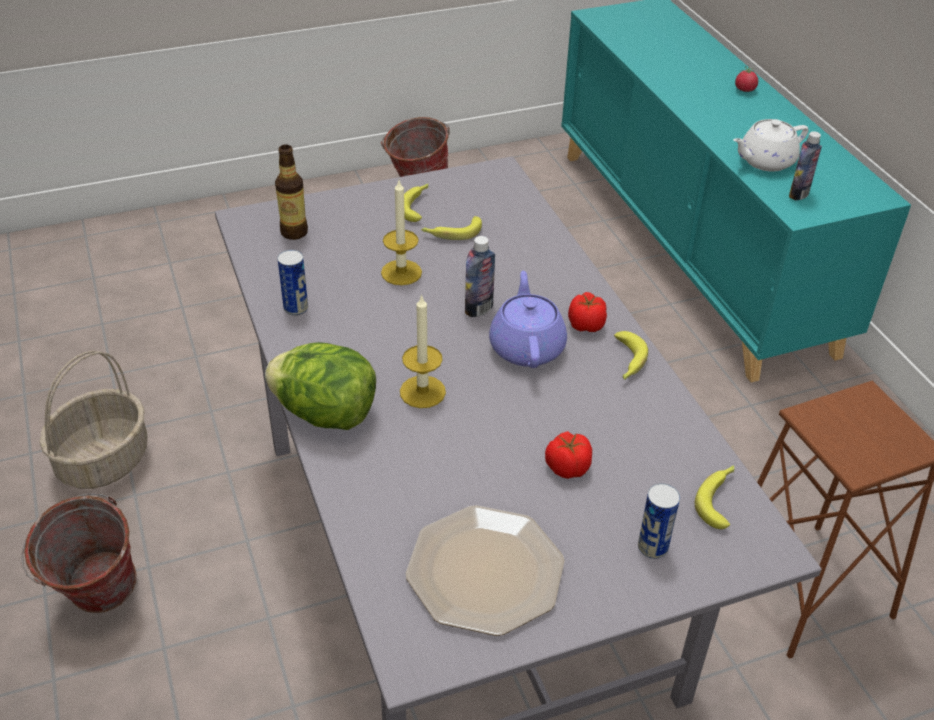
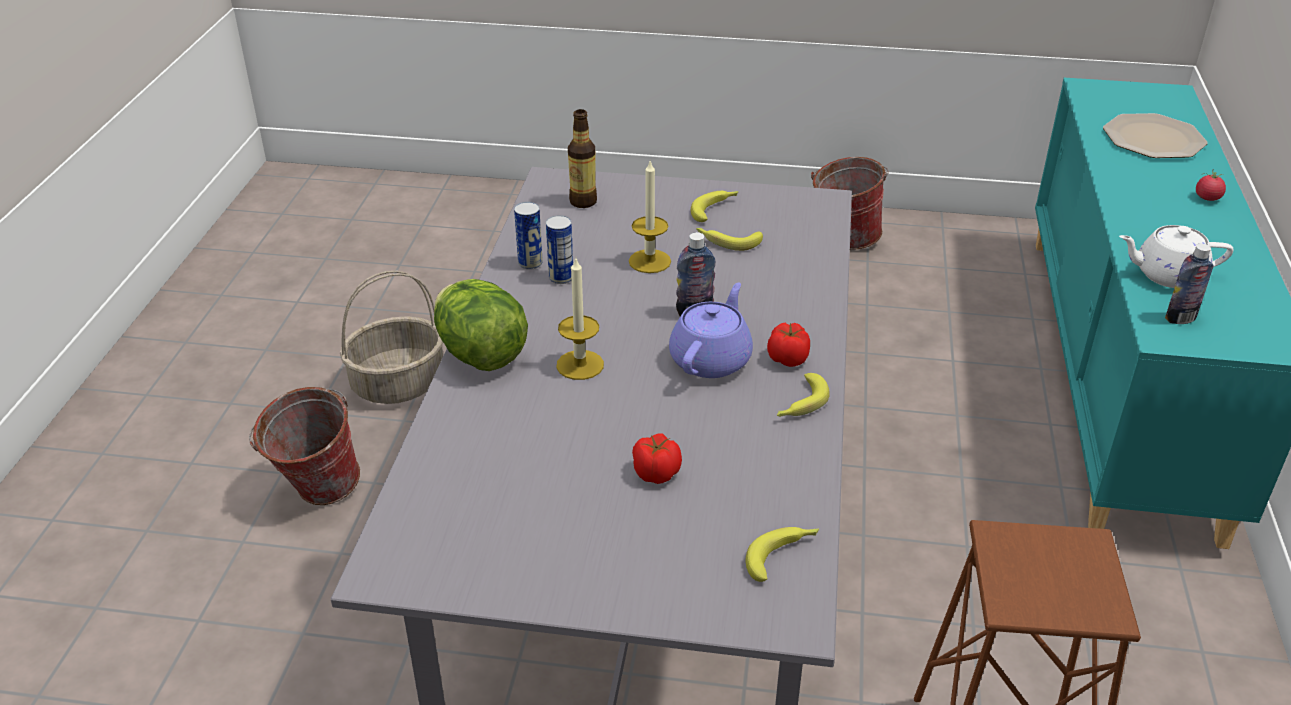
camera: 30 degrees right, 5 degrees down
(486, 570) = (505, 528): plate -> plate (1154, 138)
(652, 547) = (675, 570): can -> can (561, 277)

